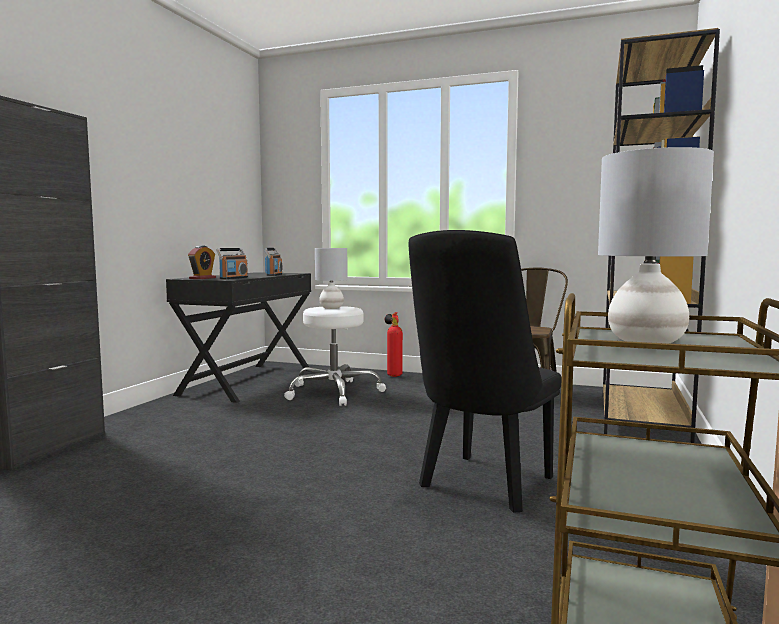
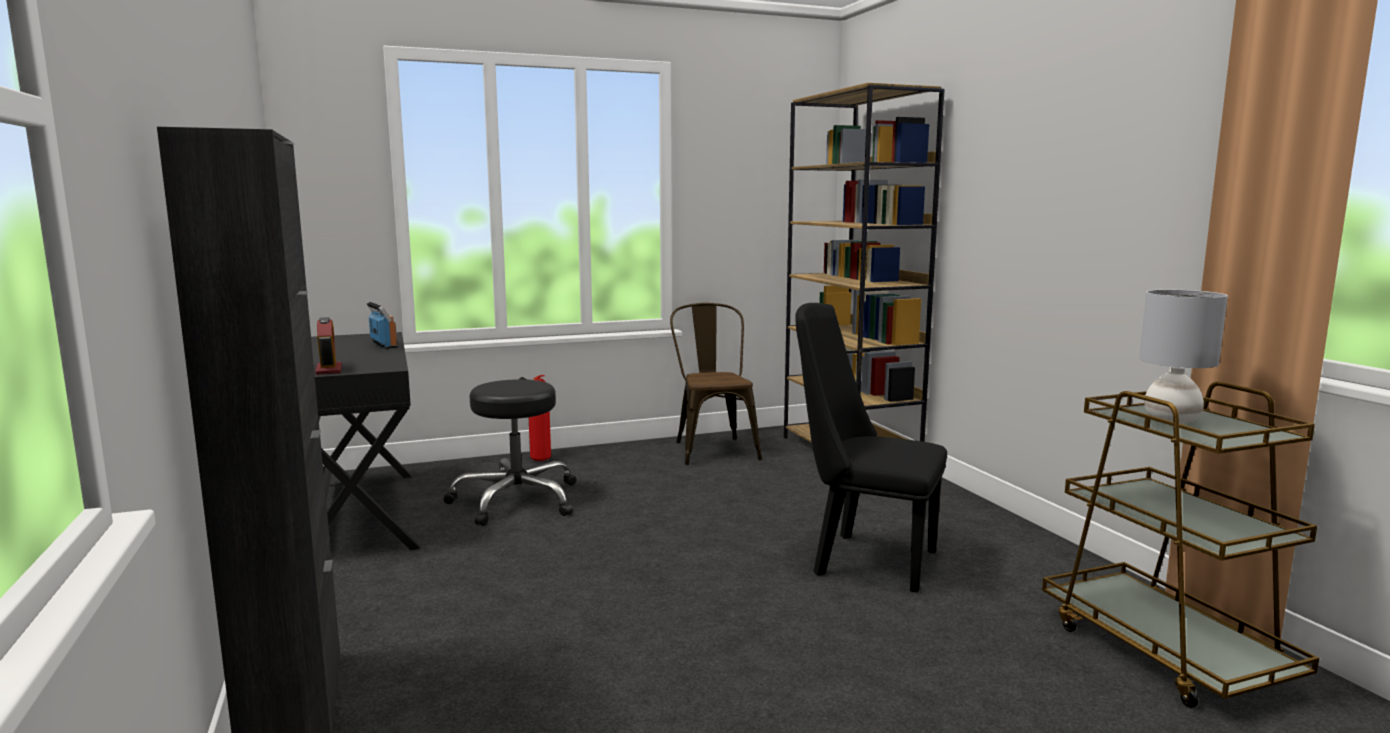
camera: 40 degrees left, 5 degrees up
(233, 278) = (376, 363): radio -> none
(331, 308) = (507, 386): grey table lamp -> none
(333, 392) = (516, 500): white stool -> black stool
(482, 486) = (864, 560): black chair -> black chair turned 120 degrees clockwise

